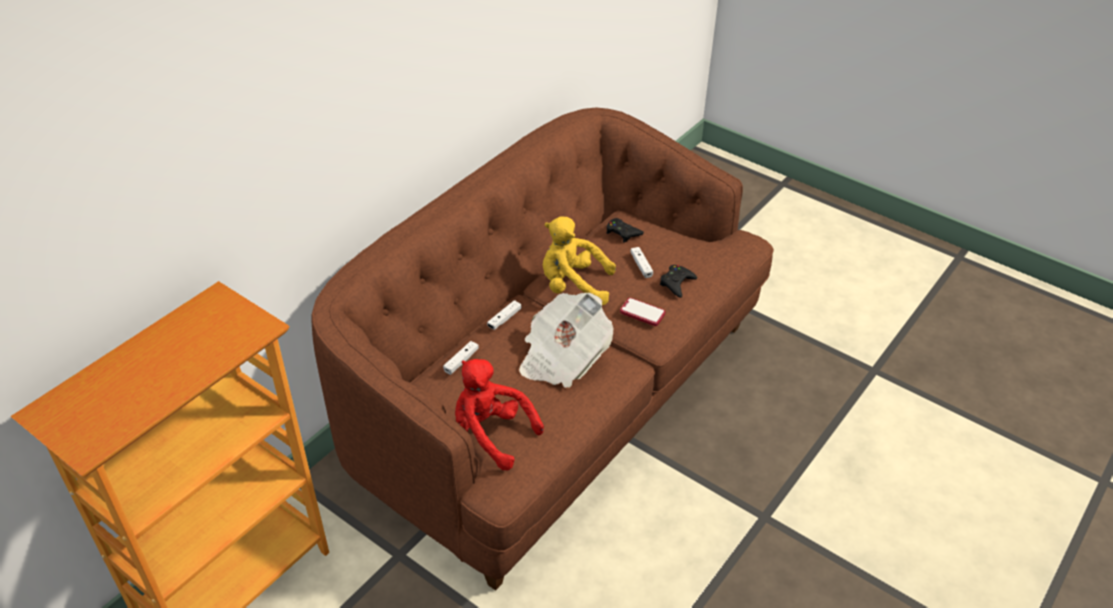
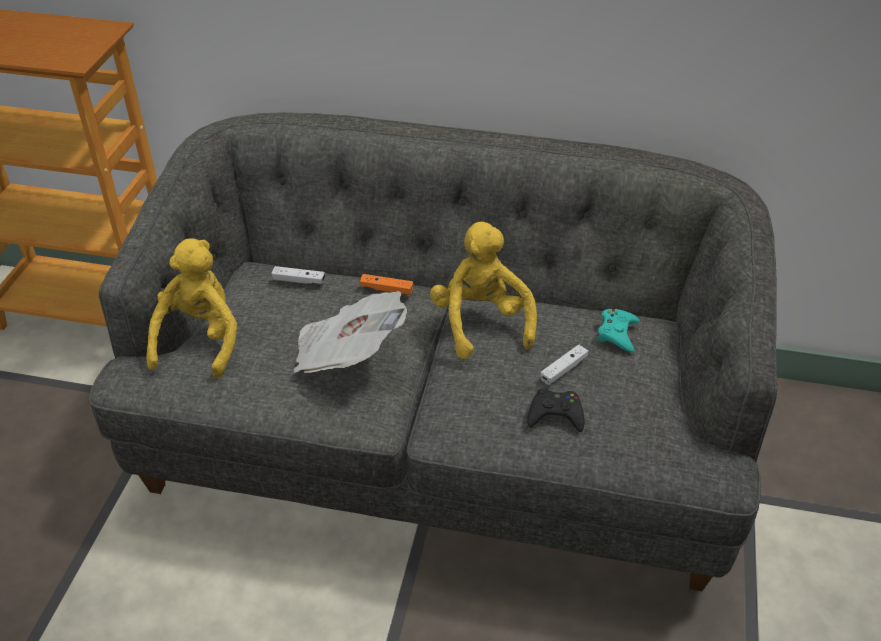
camera: 65 degrees right, 0 degrees up
(489, 435) = (199, 340): red plush toy -> yellow plush toy
(504, 319) = (386, 289): white game controller -> orange game controller
(555, 398) = (441, 442): brown sofa -> grey sofa
(622, 233) = (617, 333): black game controller -> turquoise game controller
(642, 313) = (474, 399): phone -> none

